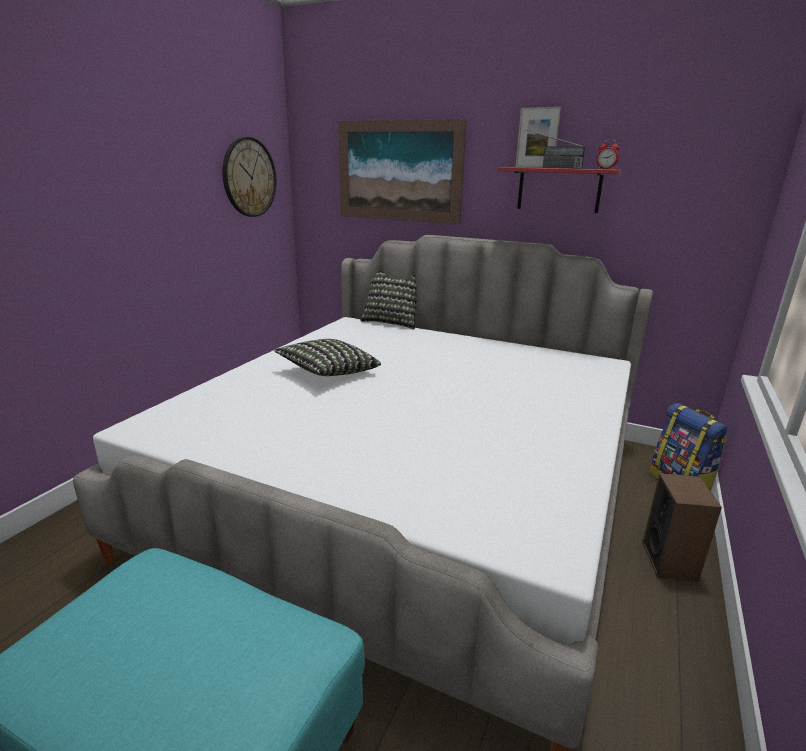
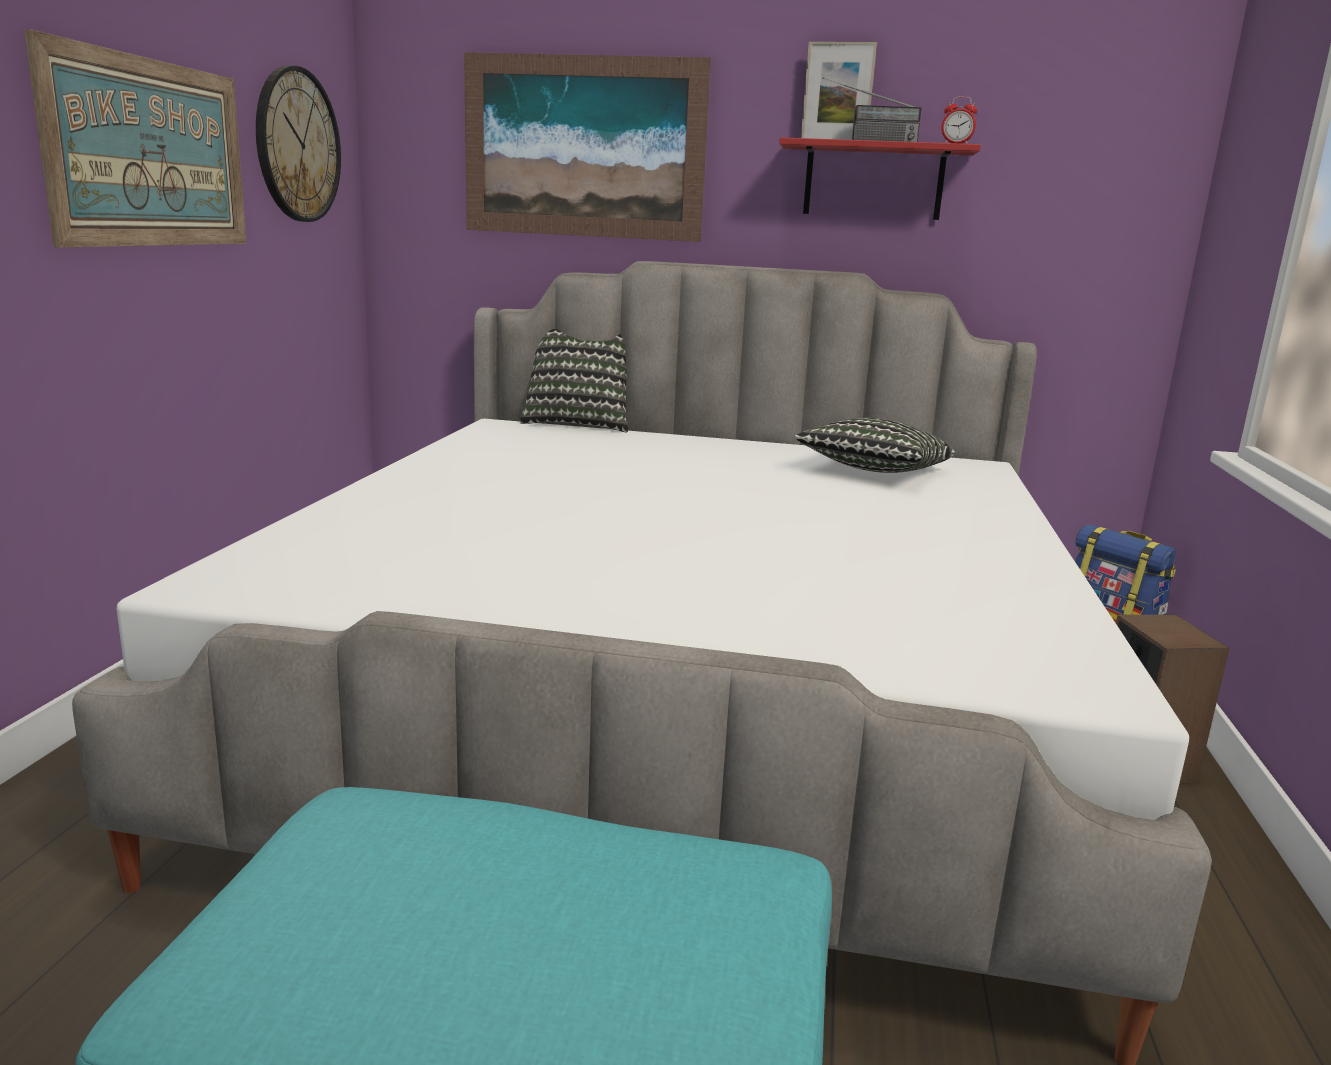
camera: 15 degrees left, 5 degrees down
(157, 195) = (149, 153): none -> picture
(328, 373) = (523, 493): pillow -> pillow (873, 472)

